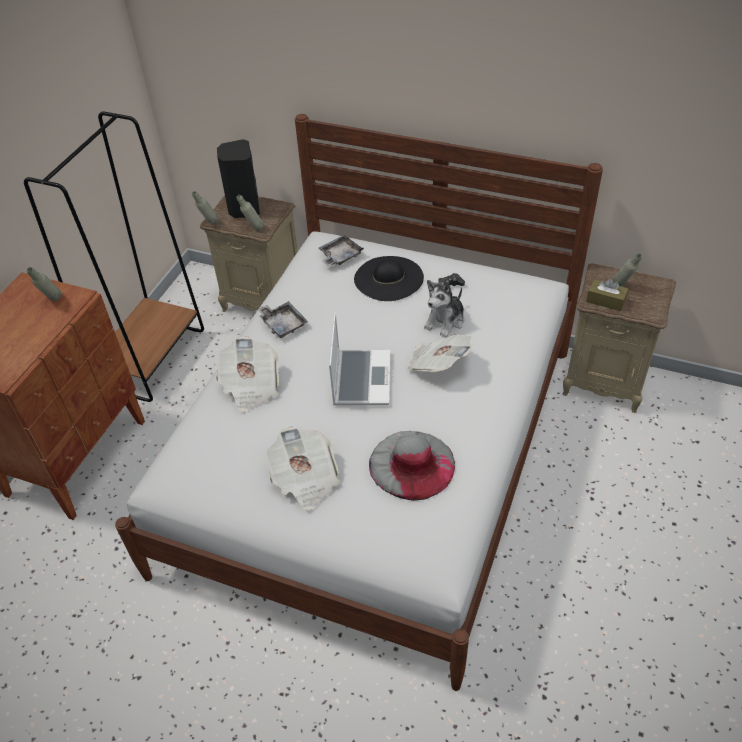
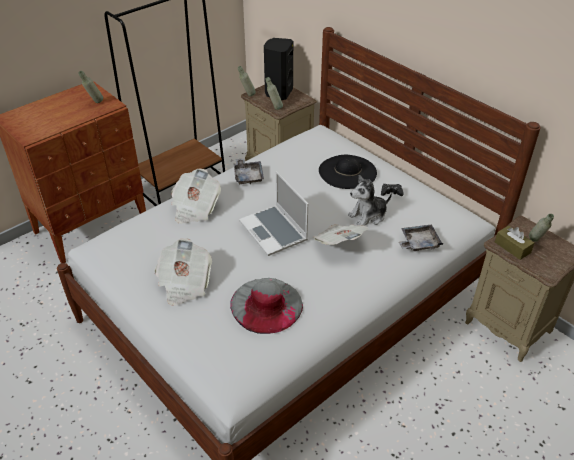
camera: 25 degrees right, 5 degrees down
(340, 256) = (323, 145): grey tray -> grey tray (418, 243)
(360, 378) = (274, 231): laptop -> laptop turned 120 degrees clockwise

